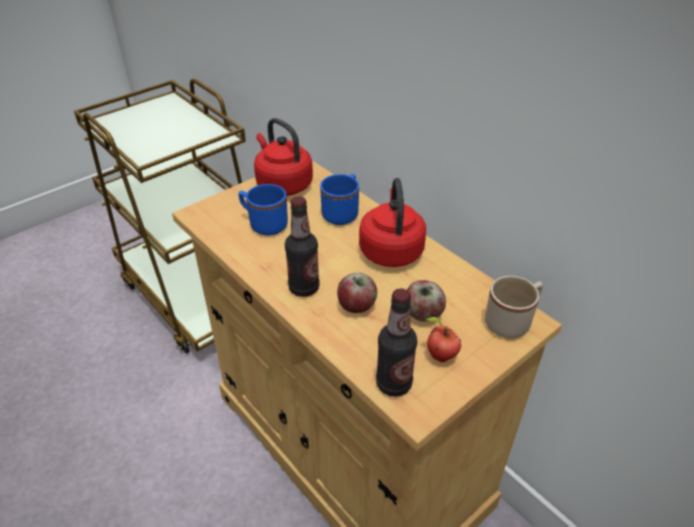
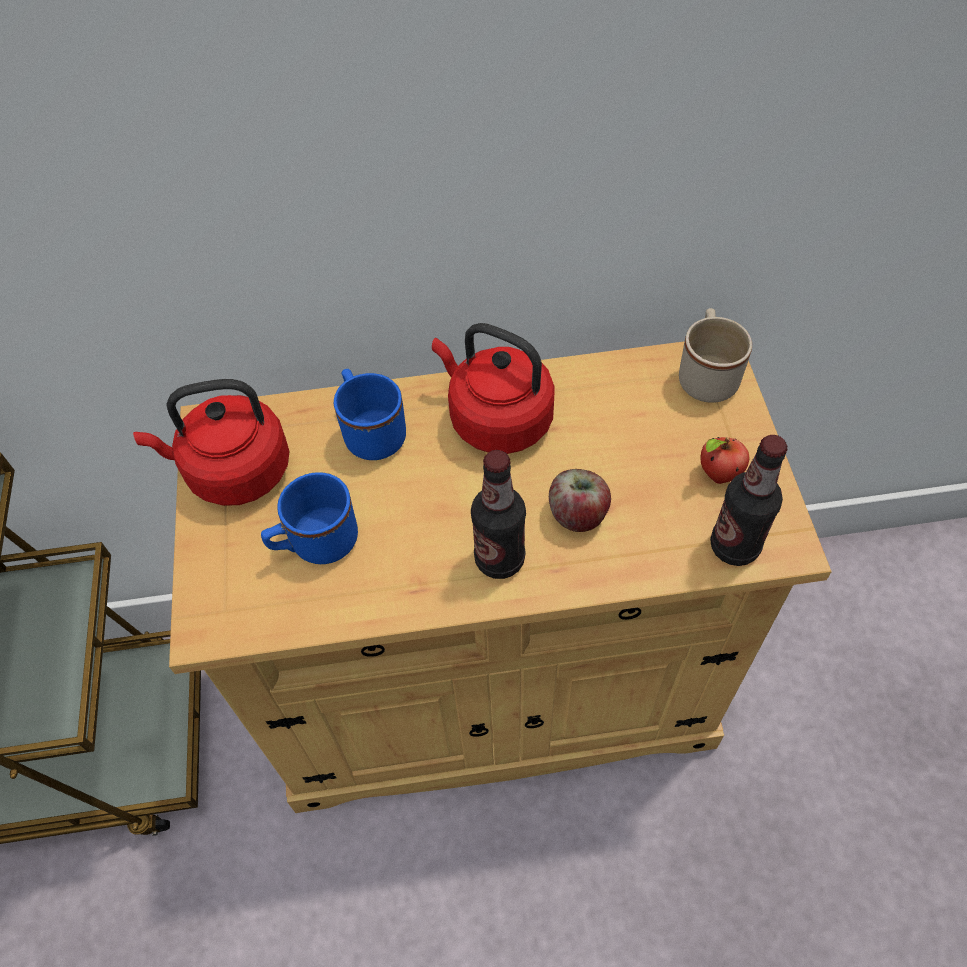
camera: 55 degrees left, 15 degrees up
(422, 314) = (639, 453): apple -> none

